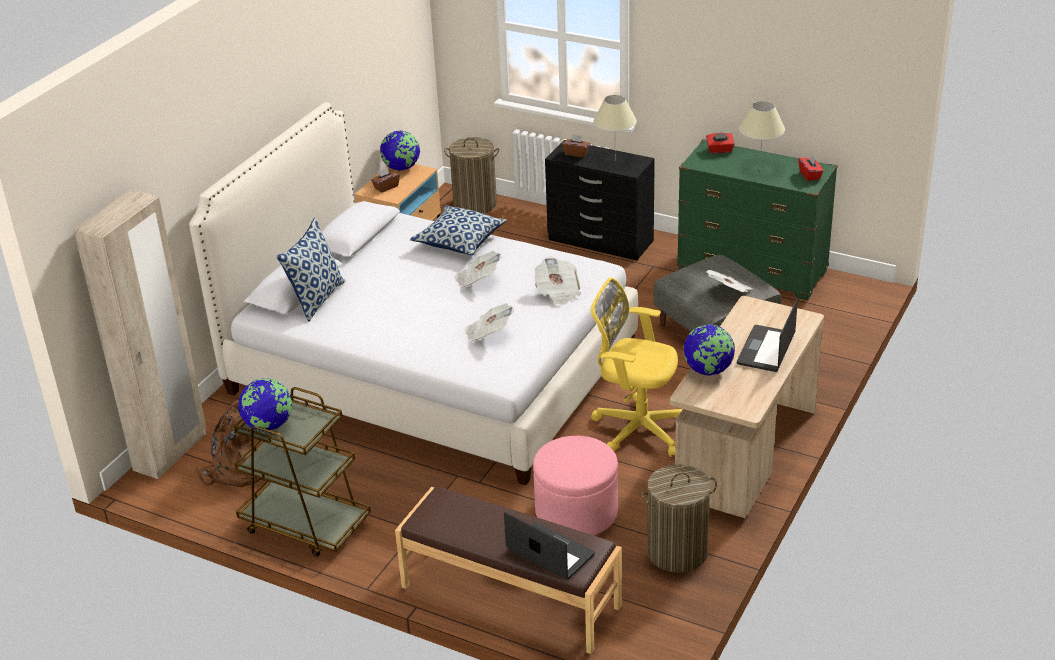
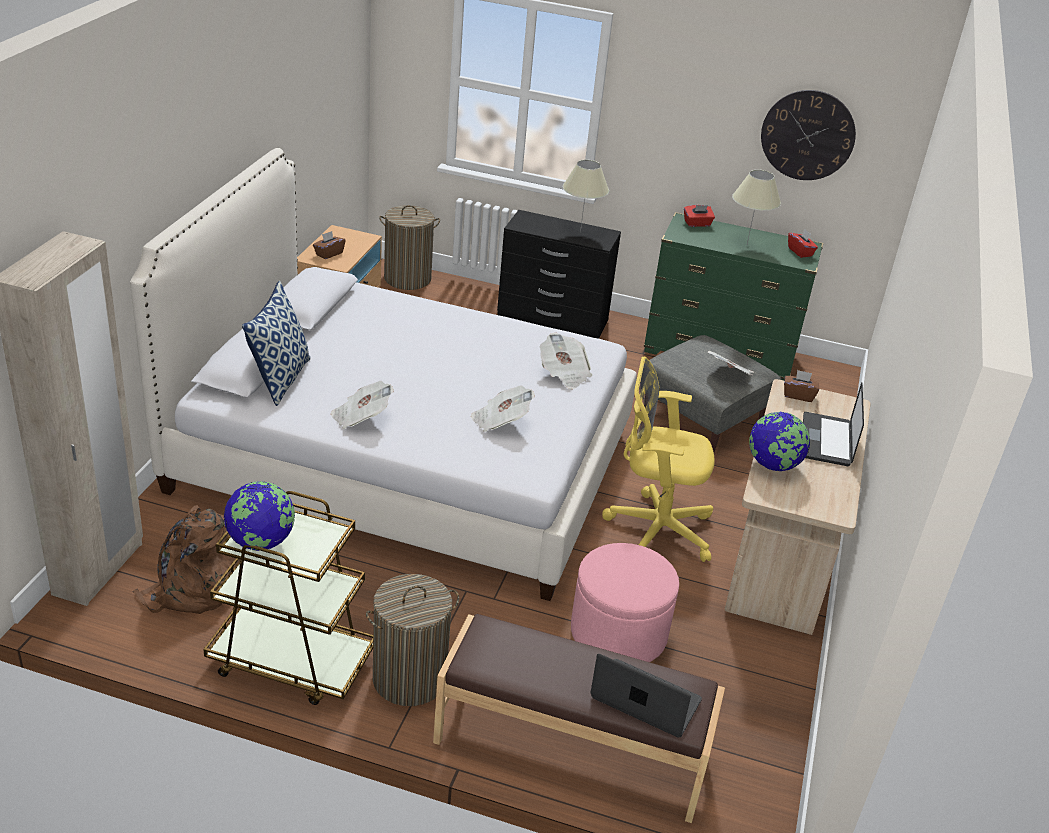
camera: 15 degrees left, 0 degrees up
(401, 168) = (341, 234): globe -> none
(459, 241) = (433, 314): pillow -> none
(478, 280) = (467, 358): newspaper -> newspaper (361, 417)
(576, 153) = (536, 224): brown tissue box -> brown tissue box (798, 395)
(677, 552) = (748, 680): laundry basket -> laundry basket (409, 679)
(810, 67) = (807, 135): none -> wall clock

